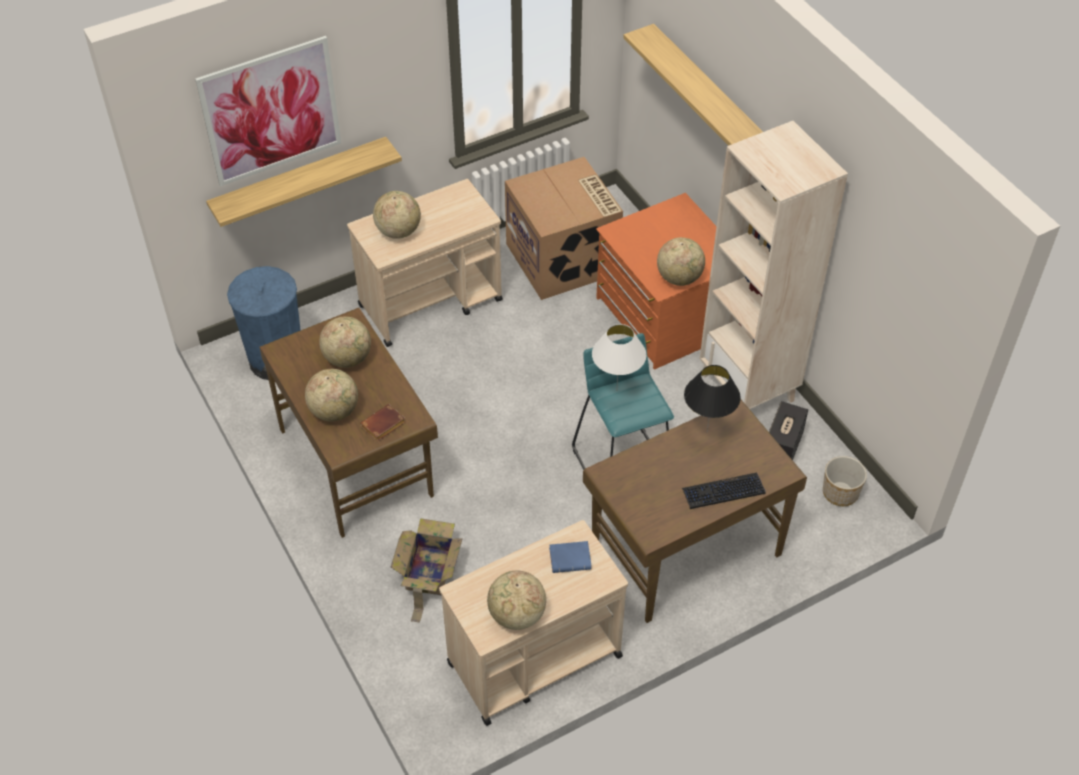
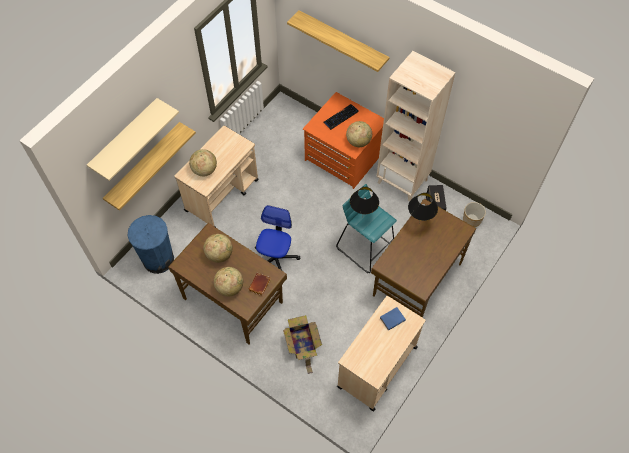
camera: 25 degrees left, 10 degrees up
(271, 111) = (125, 137): picture -> beige shelf
(462, 426) = (276, 258): none -> office chair
(516, 615) = (383, 360): globe -> none
(564, 259) = (277, 144): cardboard box -> none
(616, 390) = (362, 217): white table lamp -> black table lamp
(723, 491) = (443, 252): keyboard -> keyboard (341, 117)

